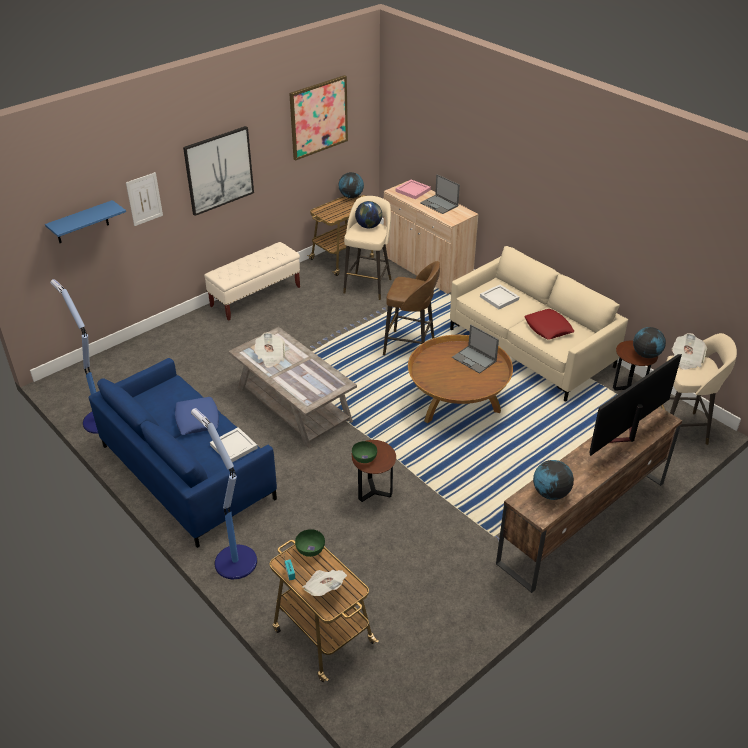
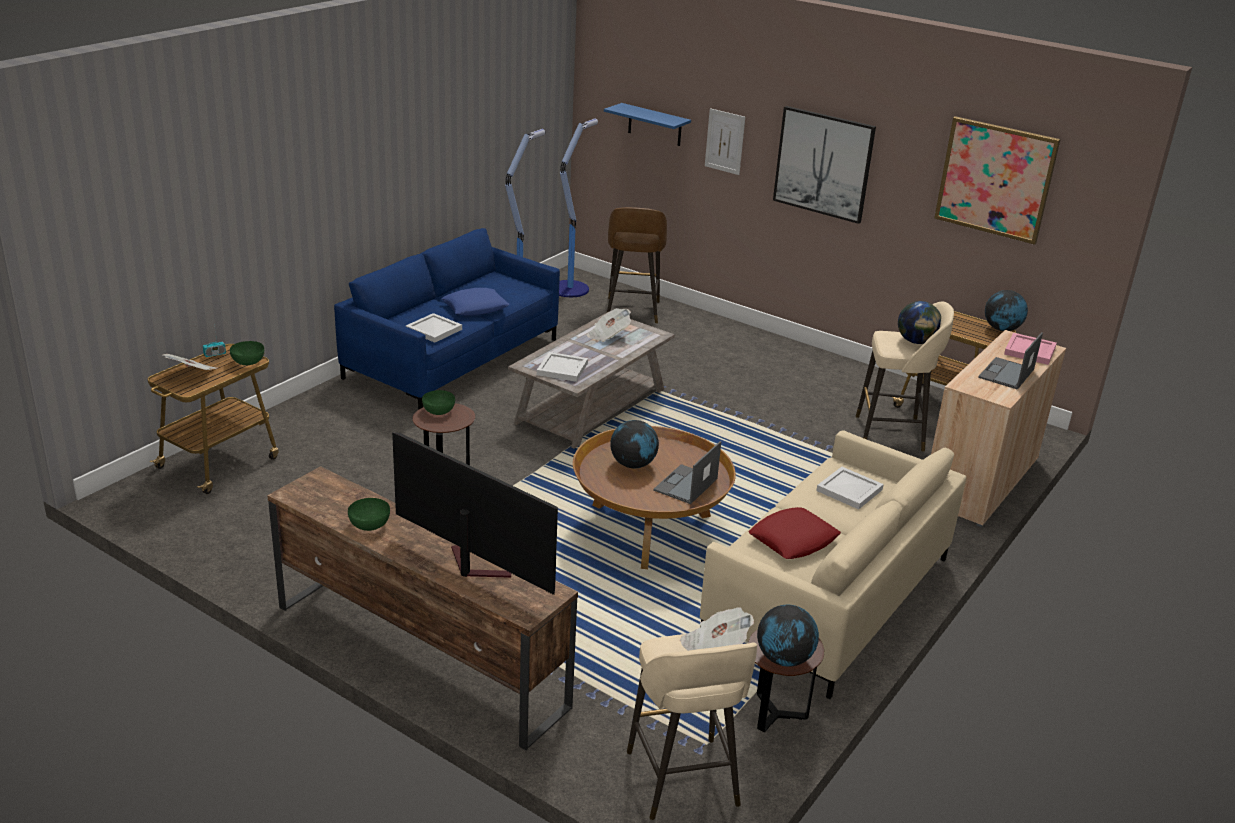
camera: 75 degrees right, 10 degrees down
(234, 561) = (323, 400): floor lamp -> floor lamp (570, 288)
(256, 297) = (799, 356): beige bench -> none
(318, 386) = (563, 369): none -> white tray
(410, 347) = (761, 480): brown stool -> brown stool (632, 311)
(550, 493) = (336, 500): globe -> globe (633, 464)
(580, 478) = (369, 525): none -> green bowl

